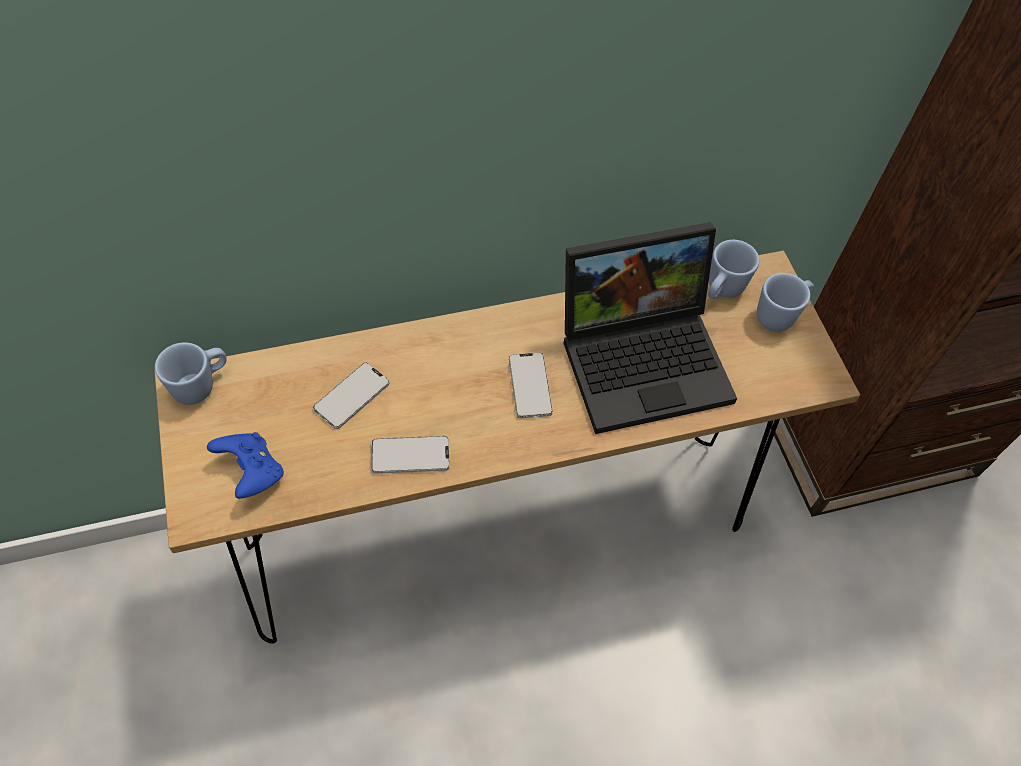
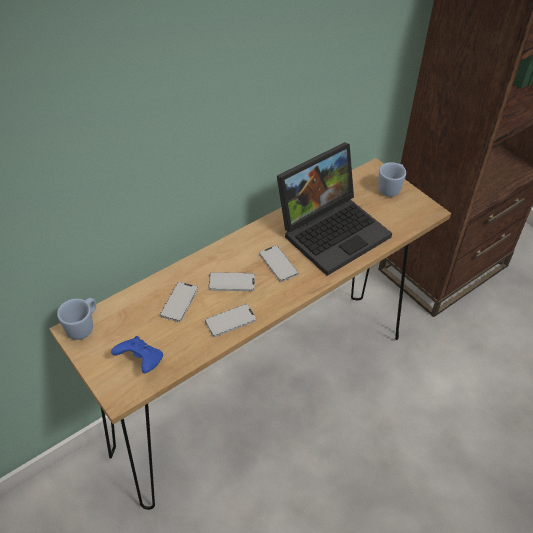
camera: 20 degrees left, 10 degrees down
(444, 392) = (231, 282): none -> phone
(721, 290) = (354, 185): blue mug -> none

